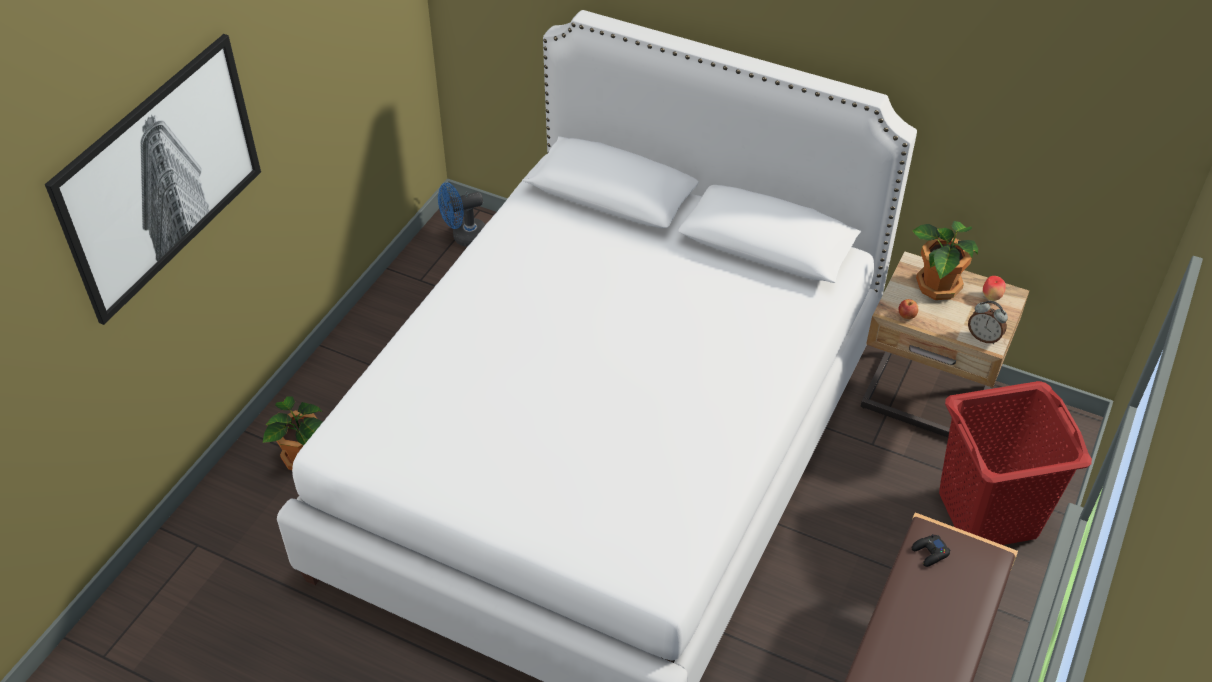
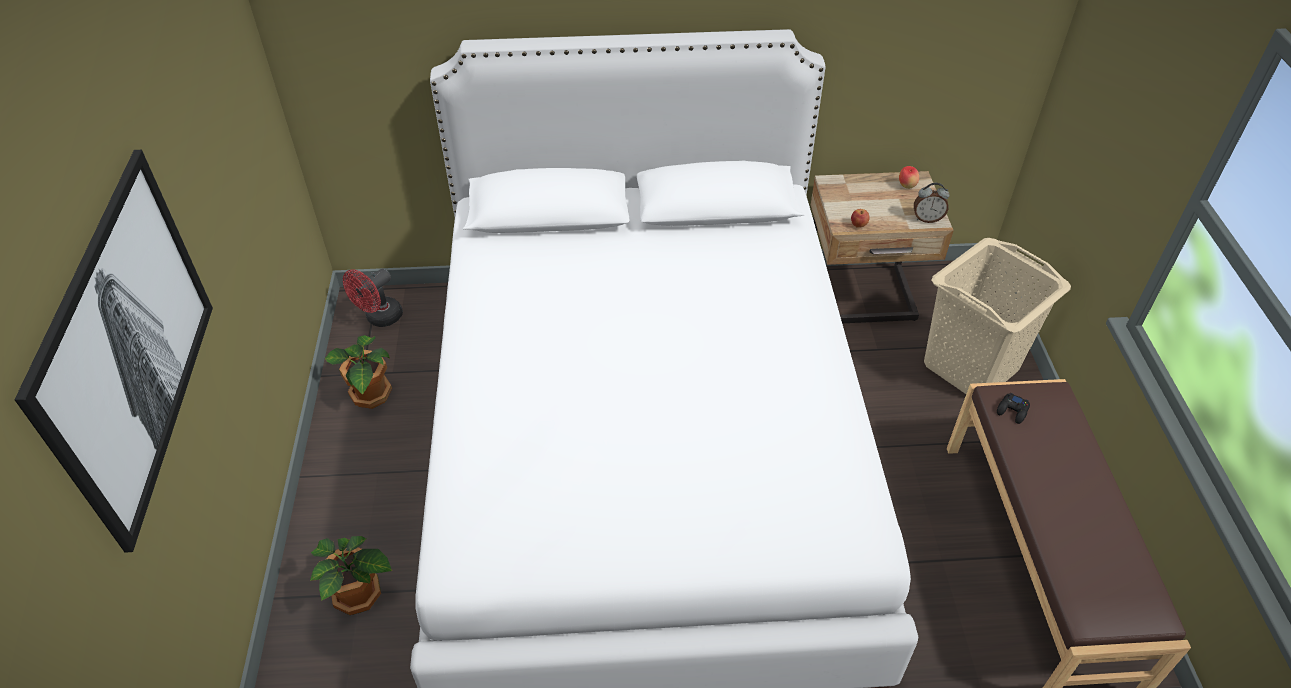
camera: 30 degrees left, 0 degrees up
(464, 237) = (379, 318): blue fan -> red fan
(936, 287) = (861, 194): potted plant -> potted plant (370, 396)
(987, 513) = (969, 366): red laundry basket -> beige laundry basket

